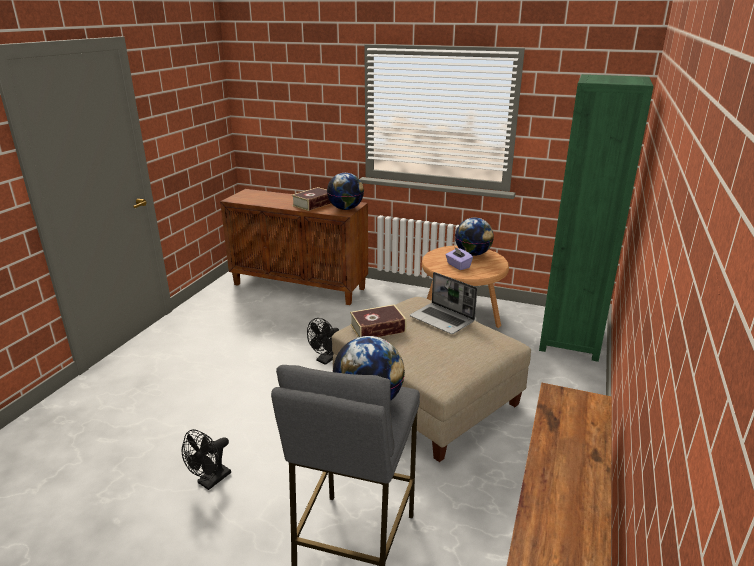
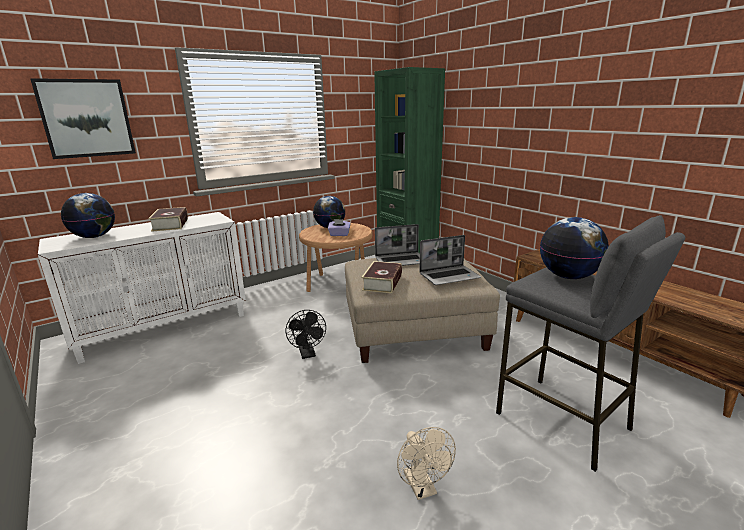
camera: 55 degrees left, 5 degrees down
(210, 481) = (423, 488): black fan -> beige fan
(293, 103) = (86, 118): none -> picture
(300, 286) = (165, 327): brown cabinet -> white cabinet
(346, 209) = (213, 218): globe -> globe (94, 237)
(435, 357) = (449, 276): none -> laptop

